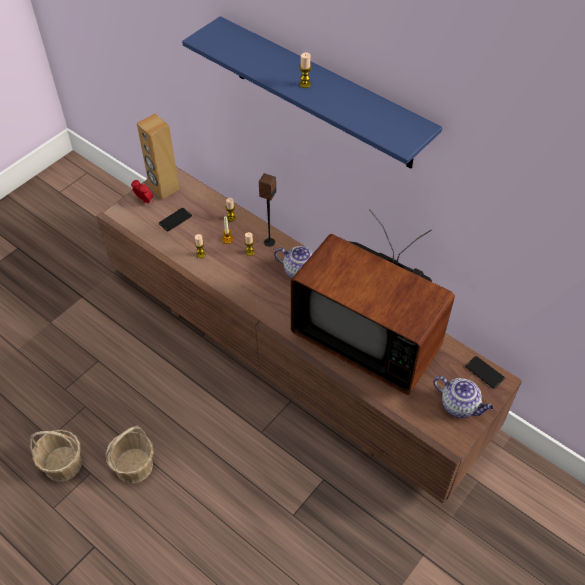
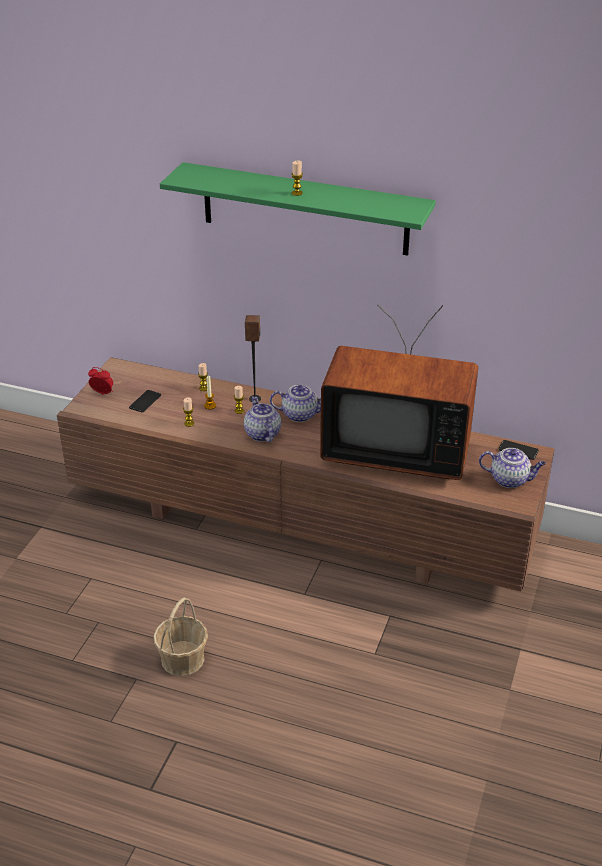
camera: 20 degrees left, 15 degrees down
(63, 464) = (100, 679): basket -> none
(164, 188) = (117, 379): brown speaker -> none
(257, 284) = (262, 434): none -> teapot
(322, 94) = (305, 209): blue shelf -> green shelf

